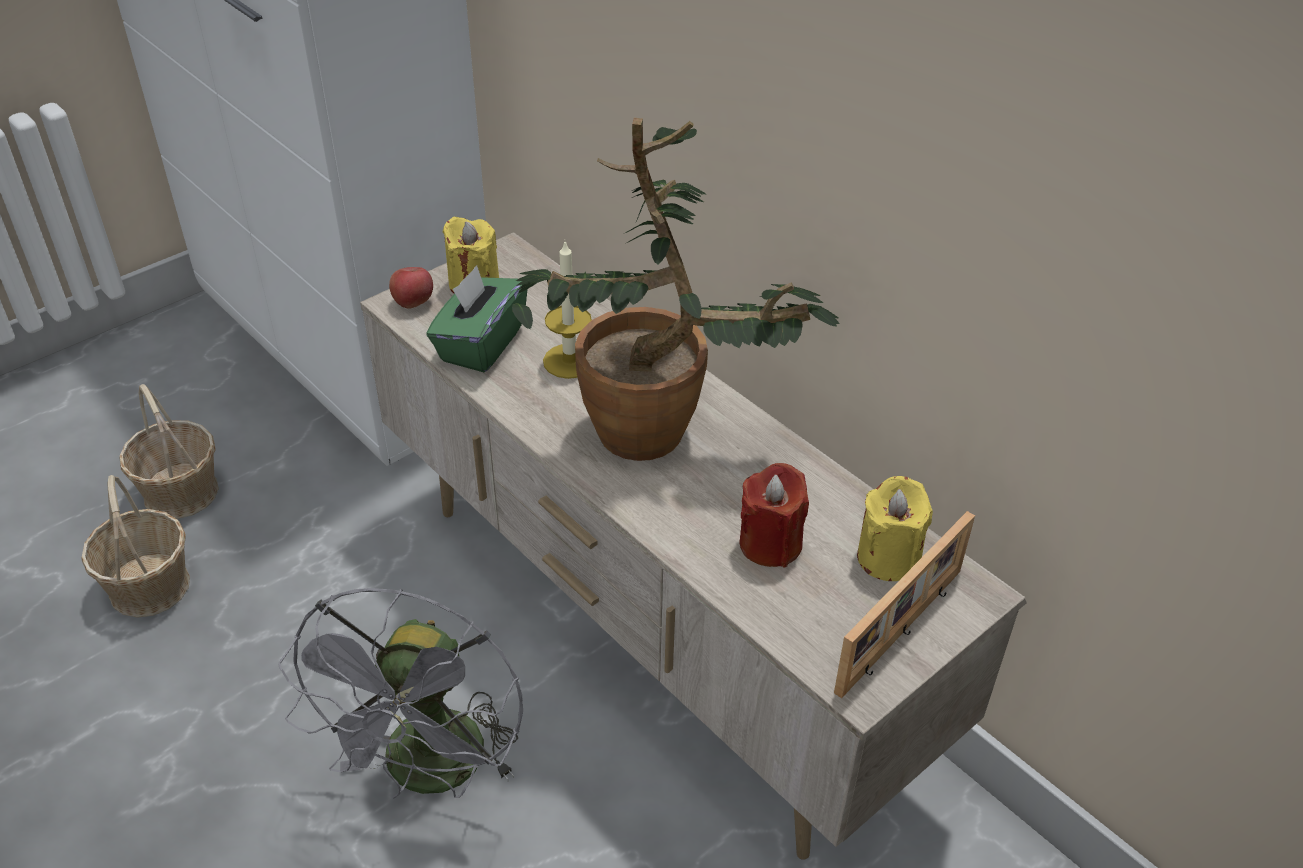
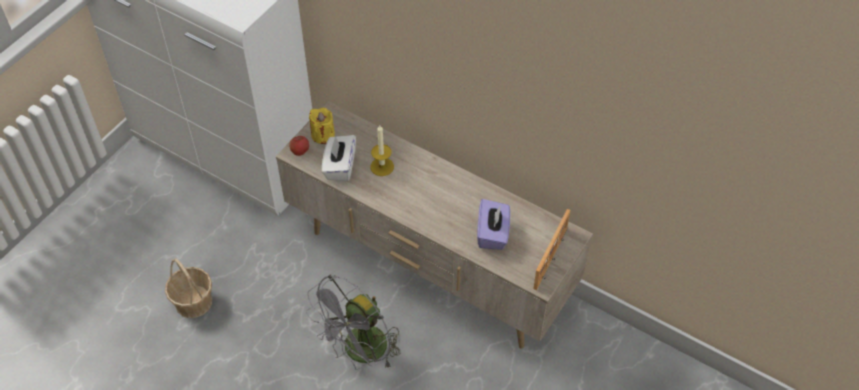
camera: 15 degrees left, 10 degrees up
(181, 493) = (183, 252): basket -> none
(431, 774) = (360, 353): grey fan -> grey fan turned 45 degrees clockwise
(480, 344) = (340, 167): green tissue box -> white tissue box
(662, 438) = (434, 196): potted plant -> none
(770, 543) = (493, 234): red candle -> purple tissue box
(888, 557) = (539, 229): yellow candle -> none

